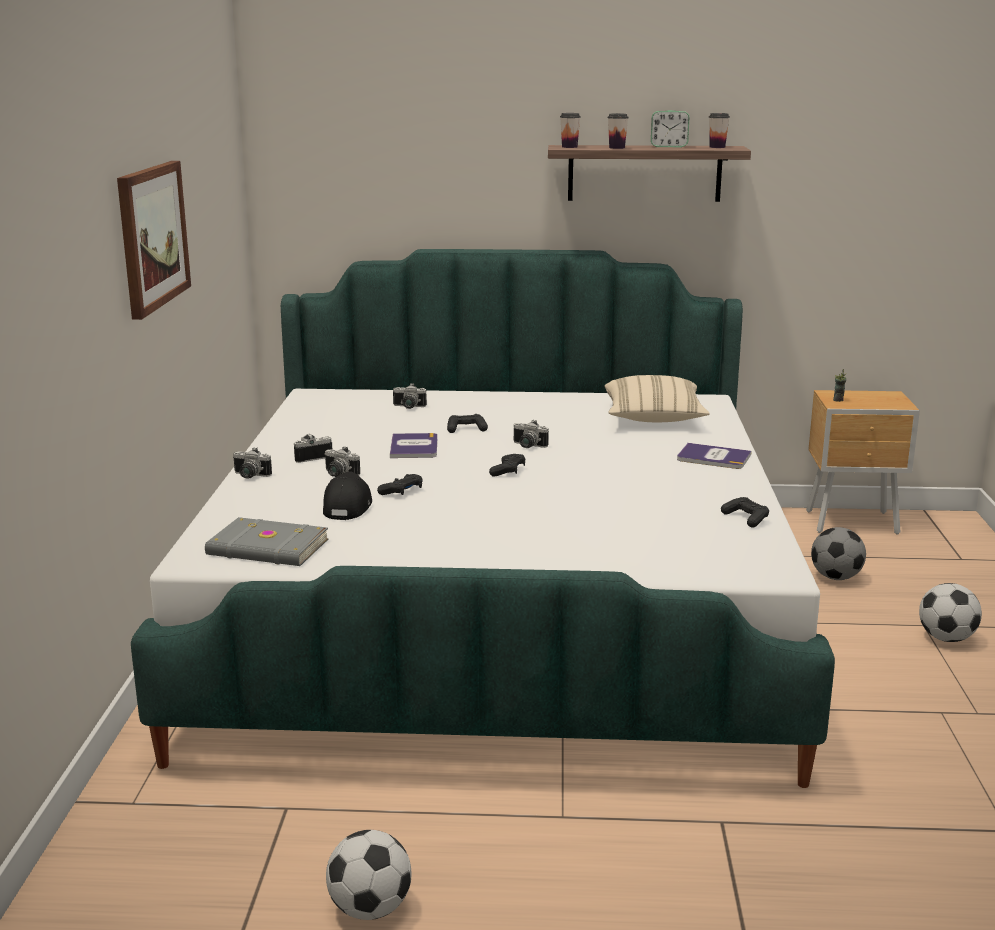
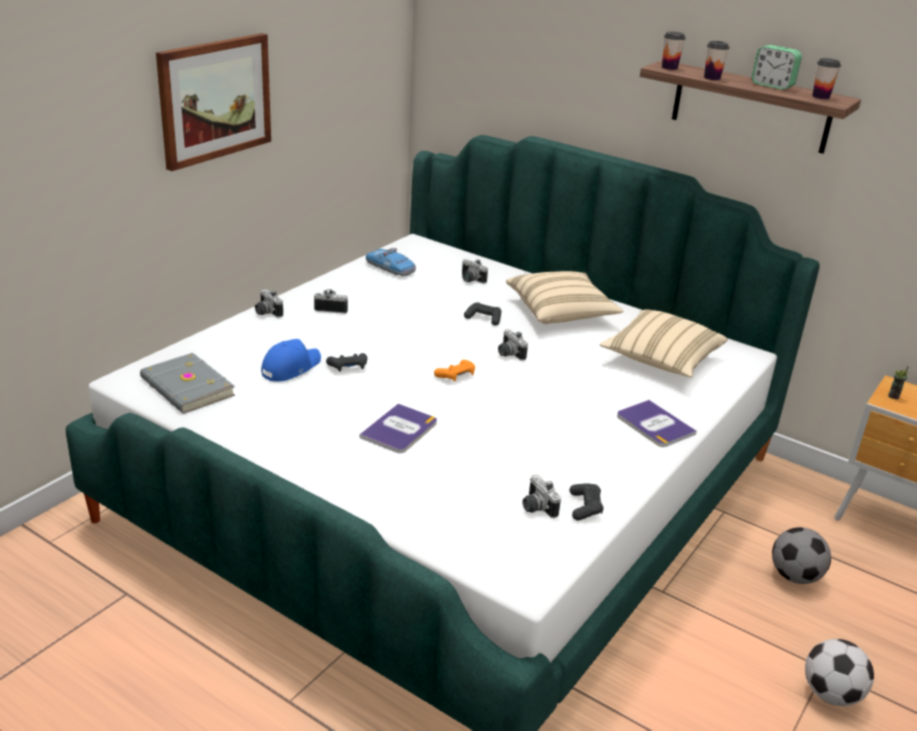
camera: 30 degrees right, 10 degrees up
(318, 416) = (390, 268): none -> toy car
(338, 474) = (327, 333): camera -> camera (536, 507)
(347, 506) = (290, 368): black cap -> blue cap
(369, 908) = (84, 706): football -> none
(414, 447) = (418, 324): book -> book (399, 430)
(508, 471) = (456, 375): black game controller -> orange game controller
(525, 410) = (561, 313): none -> beige pillow

